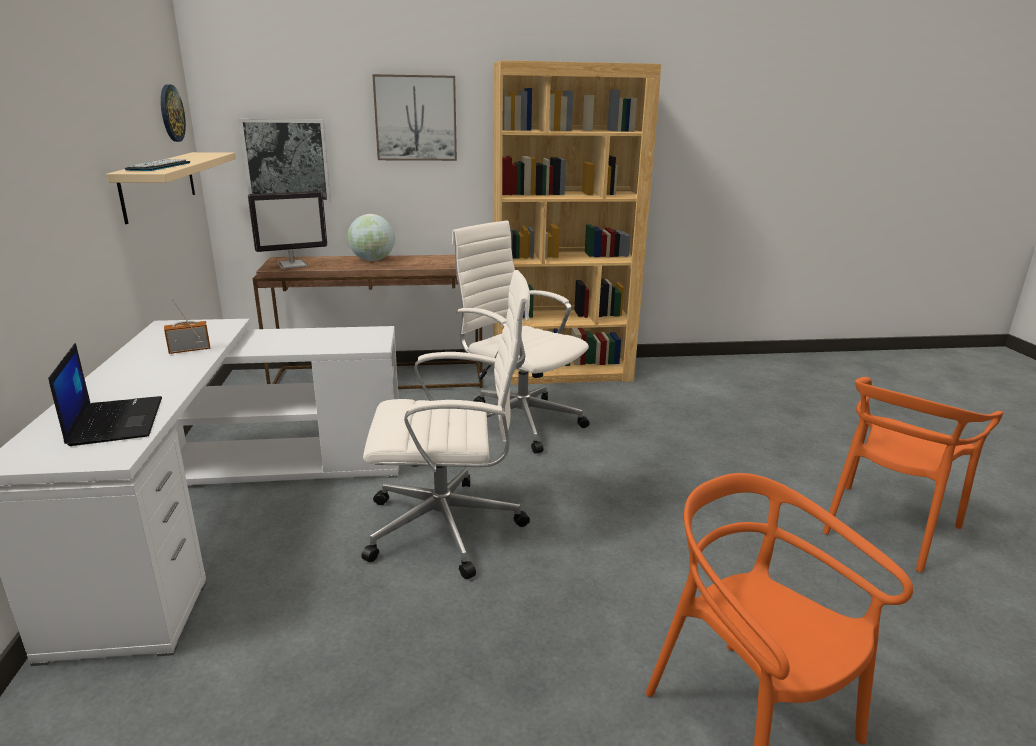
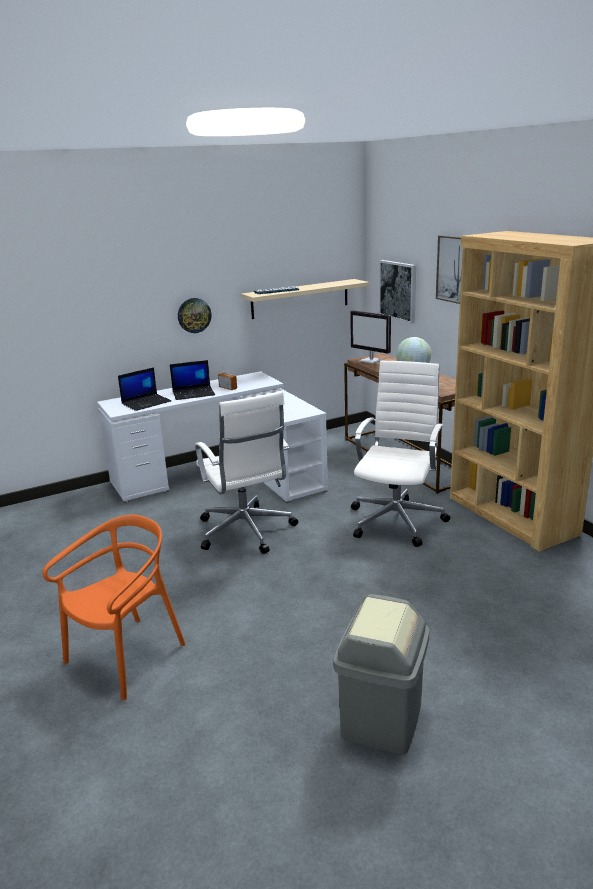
camera: 70 degrees right, 0 degrees up
(157, 376) = (194, 393): none -> laptop
(171, 113) = (332, 256): wall clock -> wall clock (194, 315)
(887, 527) = (381, 720): orange chair -> grey trash can

